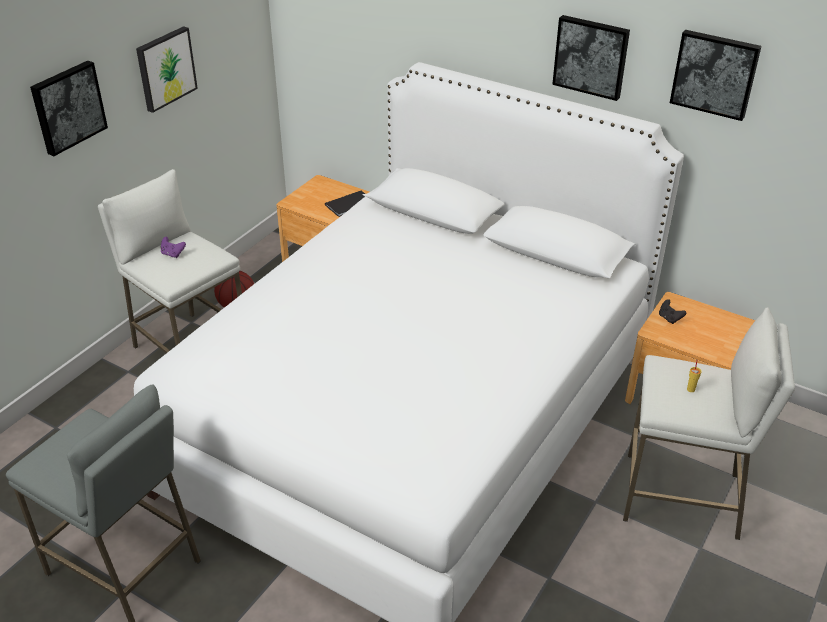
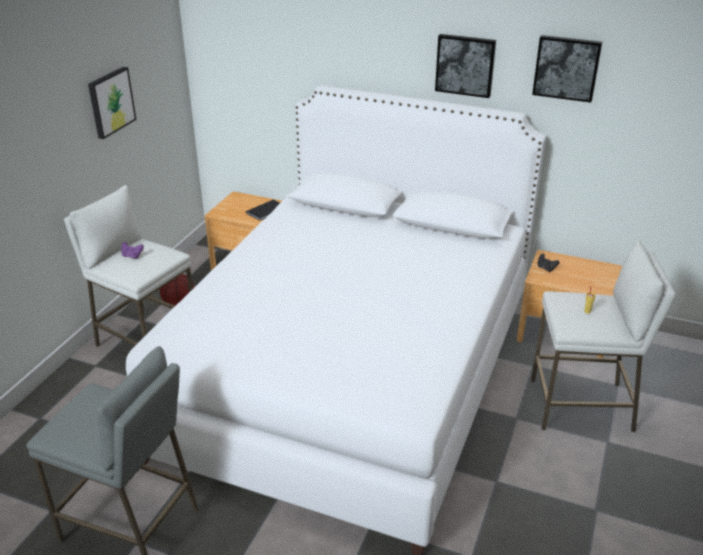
camera: 10 degrees left, 5 degrees down
(67, 107) = (36, 132): picture -> none

